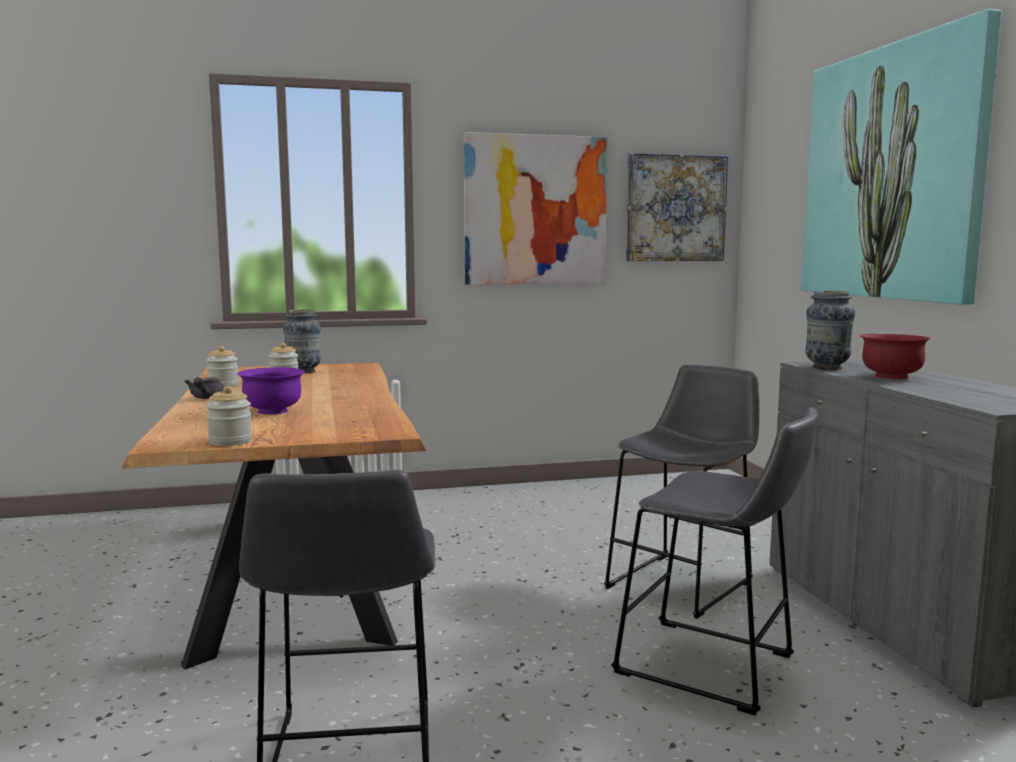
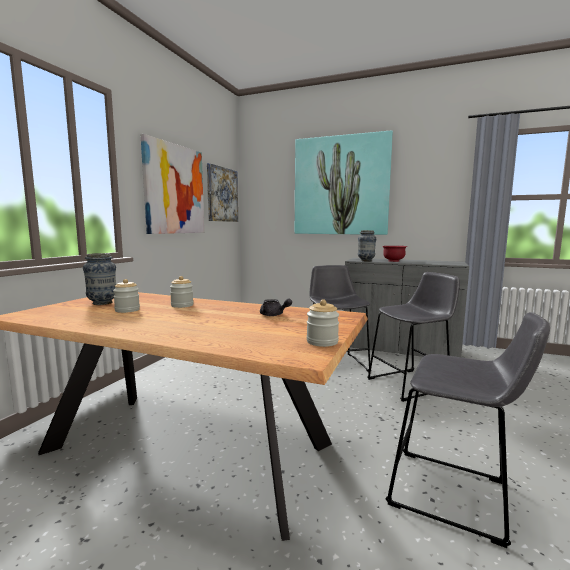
camera: 55 degrees left, 0 degrees up
(206, 398) = (140, 331): grey teapot -> grey teapot (274, 315)
(223, 386) = (97, 322): jar -> jar (182, 305)
(273, 411) = (236, 324): purple bowl -> none

